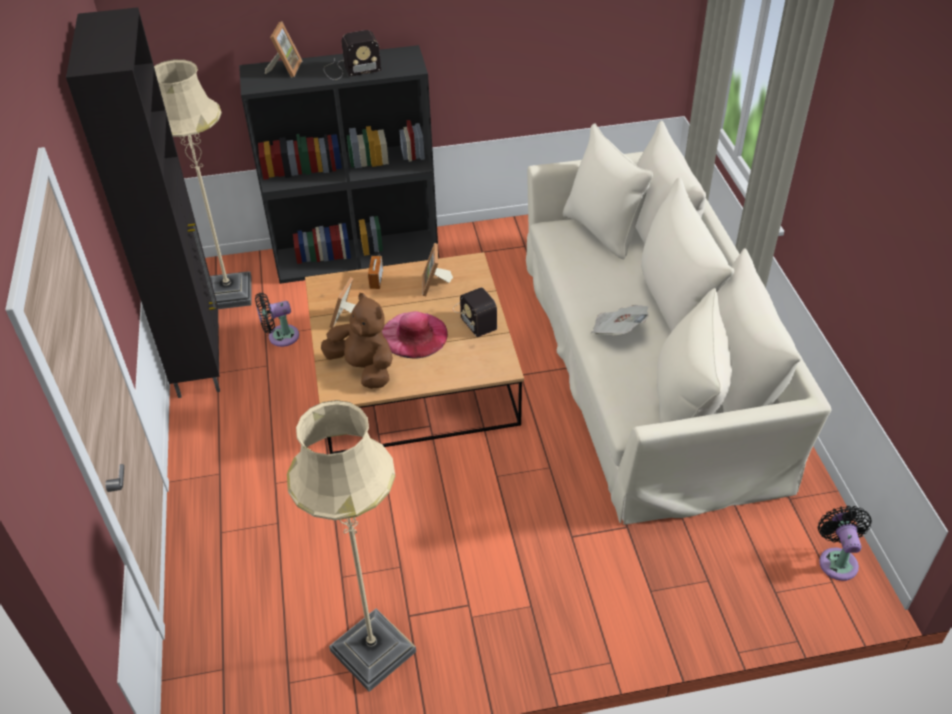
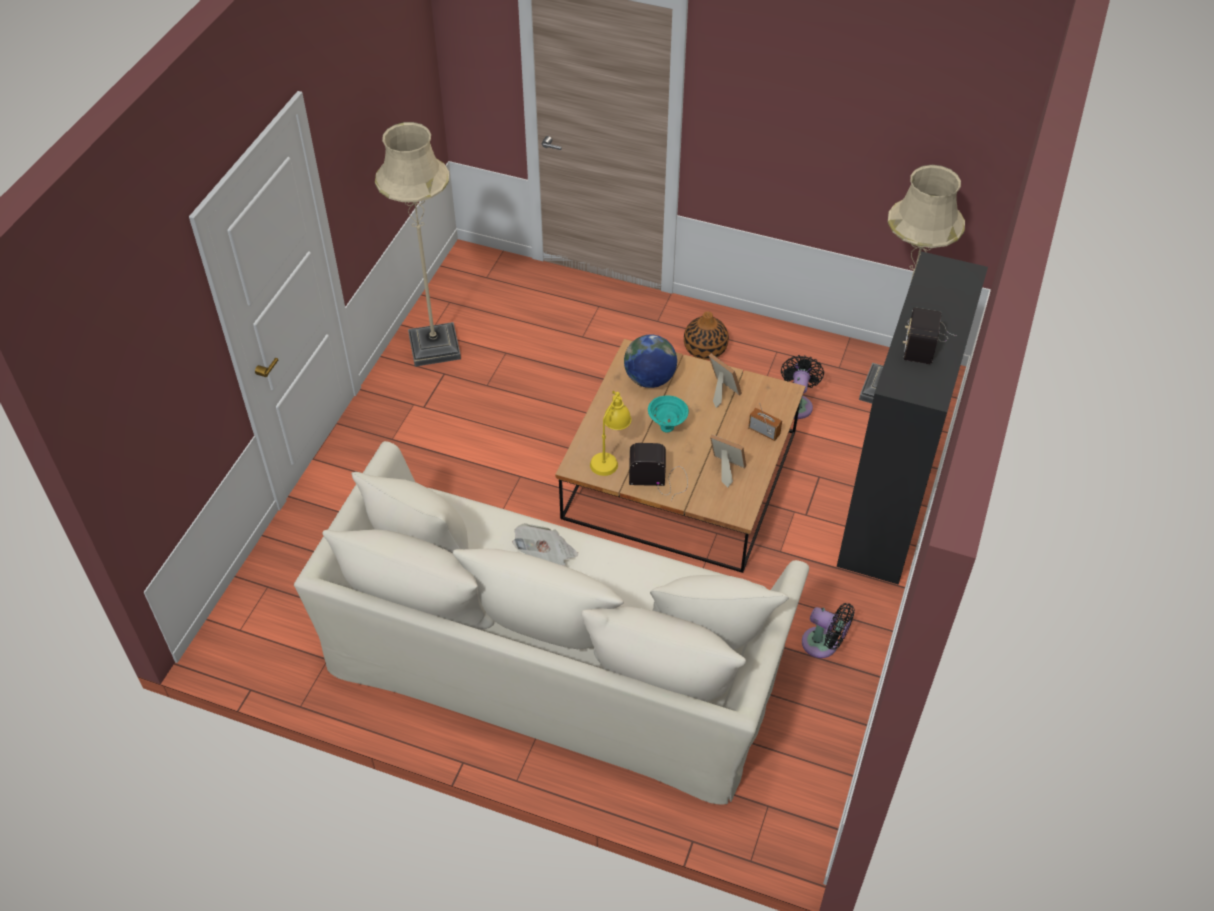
camera: 120 degrees right, 5 degrees up
(200, 359) = (803, 346): black cabinet -> none
(242, 421) = (705, 349): none -> vase
(285, 69) = (956, 294): picture frame -> none
(364, 368) = (649, 379): brown plush toy -> globe
(414, 334) = (666, 426): pink hat -> turquoise bowl
(476, 353) = (610, 456): none -> yellow table lamp
(837, 560) = (250, 648): black fan -> black fan (823, 644)

